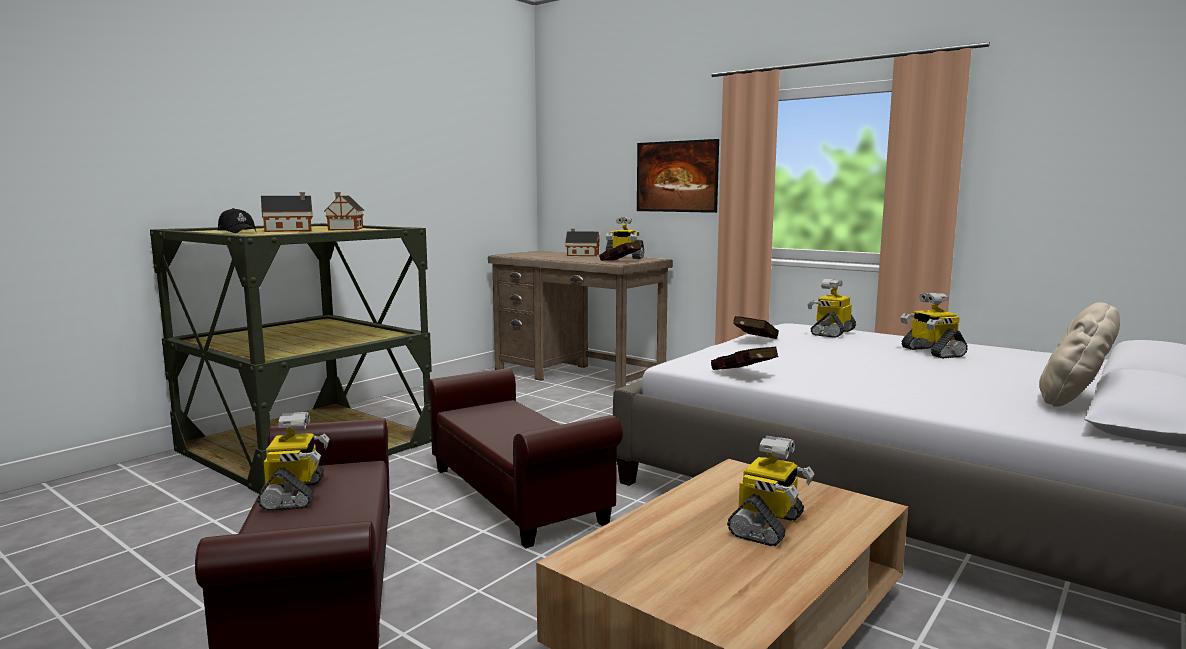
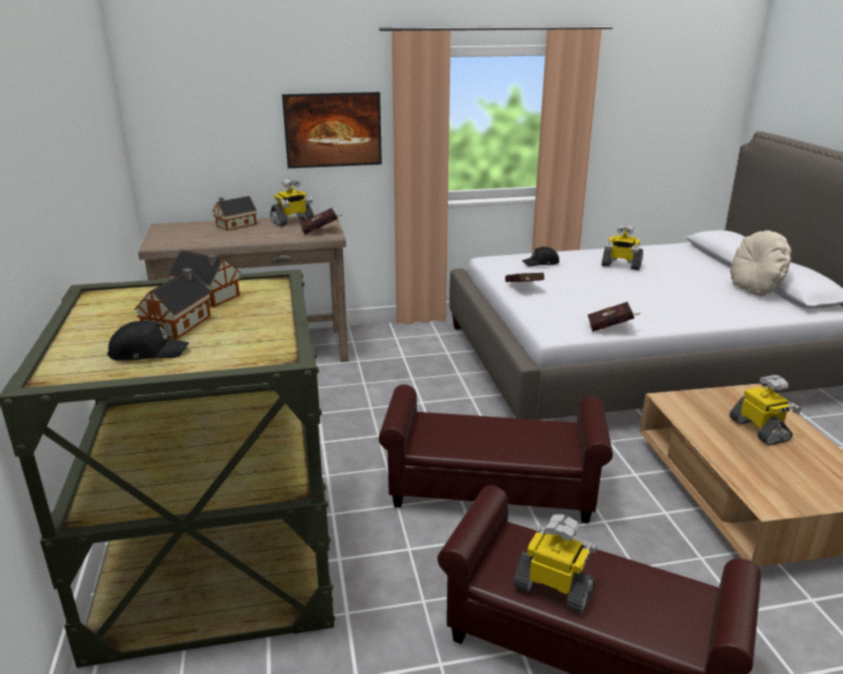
camera: 50 degrees left, 15 degrees up
(832, 333) = (541, 263): toy robot -> black cap

